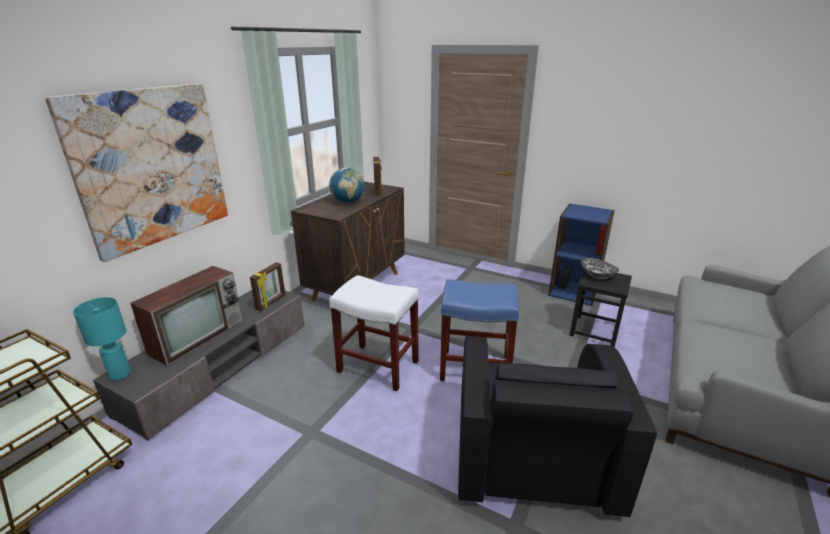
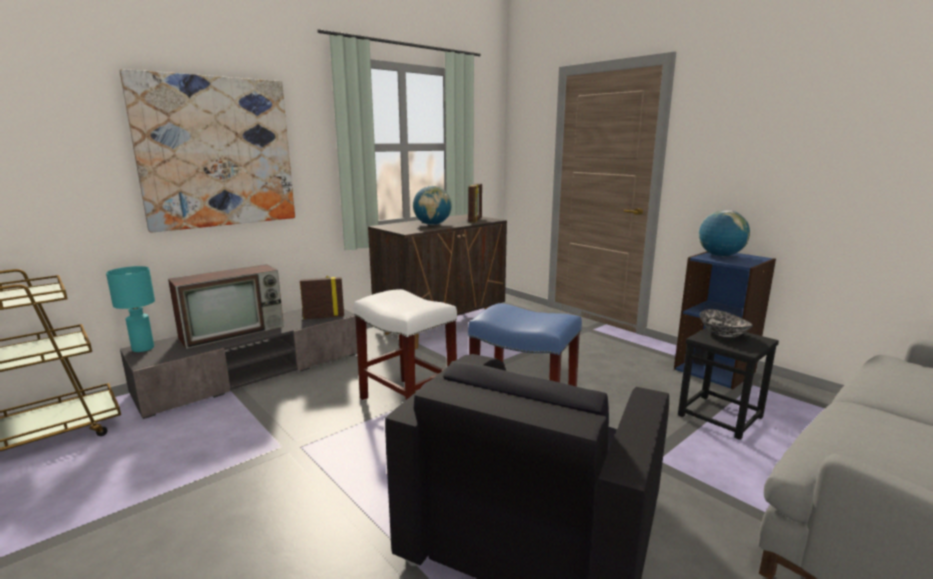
camera: 20 degrees right, 10 degrees down
(271, 302) = (324, 317): picture frame -> picture frame turned 150 degrees counterclockwise
(579, 211) = (720, 256): none -> globe

